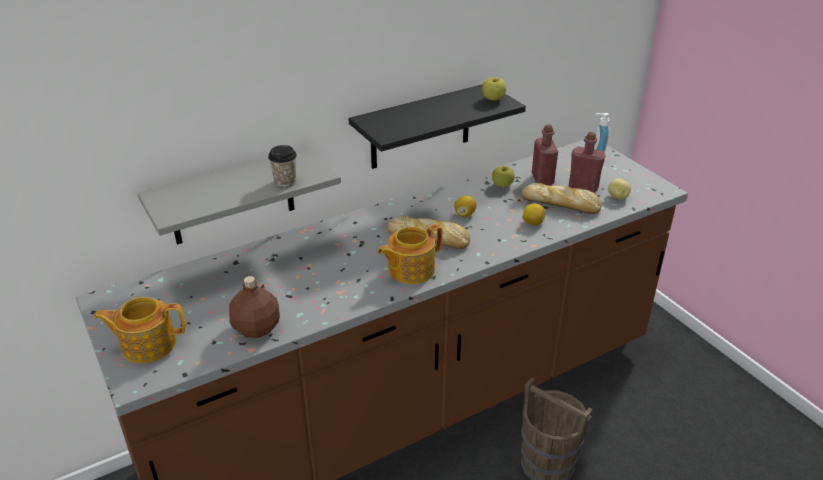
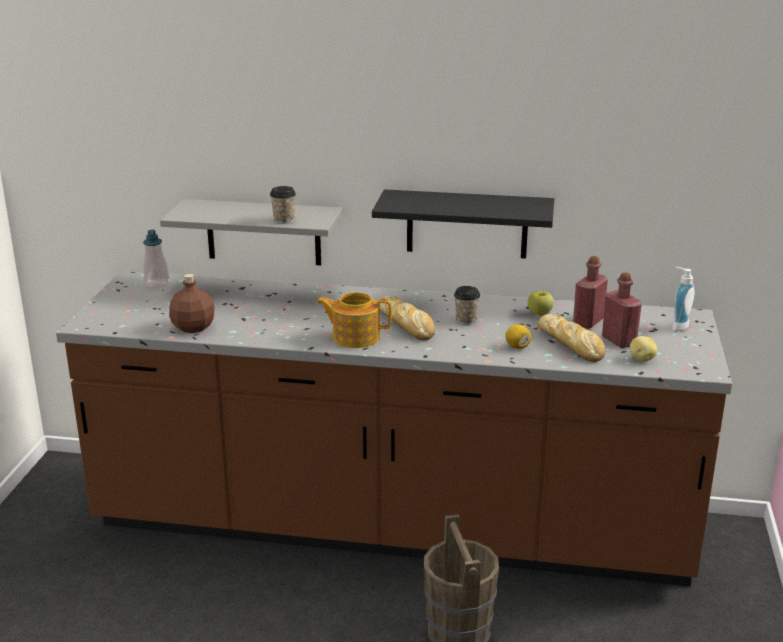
camera: 40 degrees right, 10 degrees down
(142, 295) = (157, 284): none -> soap dispenser
(147, 344) = (119, 309): teapot -> none
(464, 214) = (466, 320): lemon -> cup
(493, 99) = (532, 209): apple -> none

